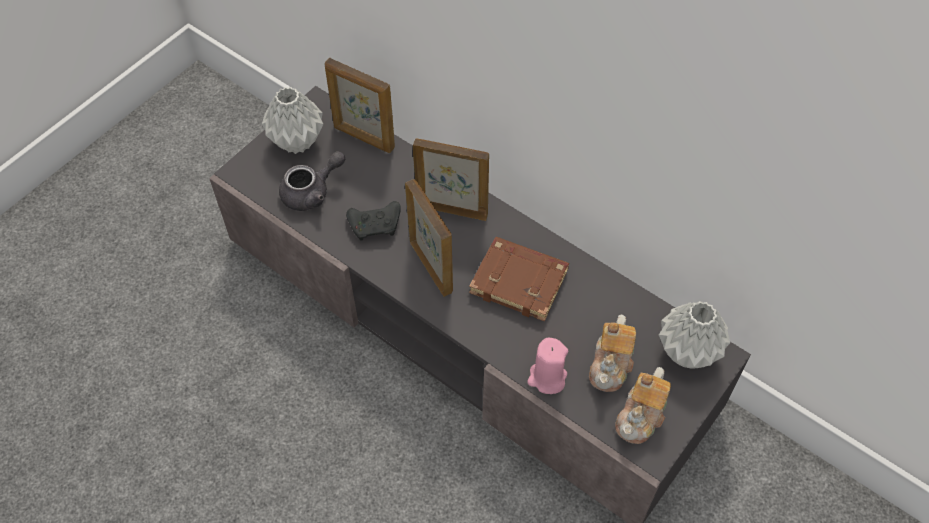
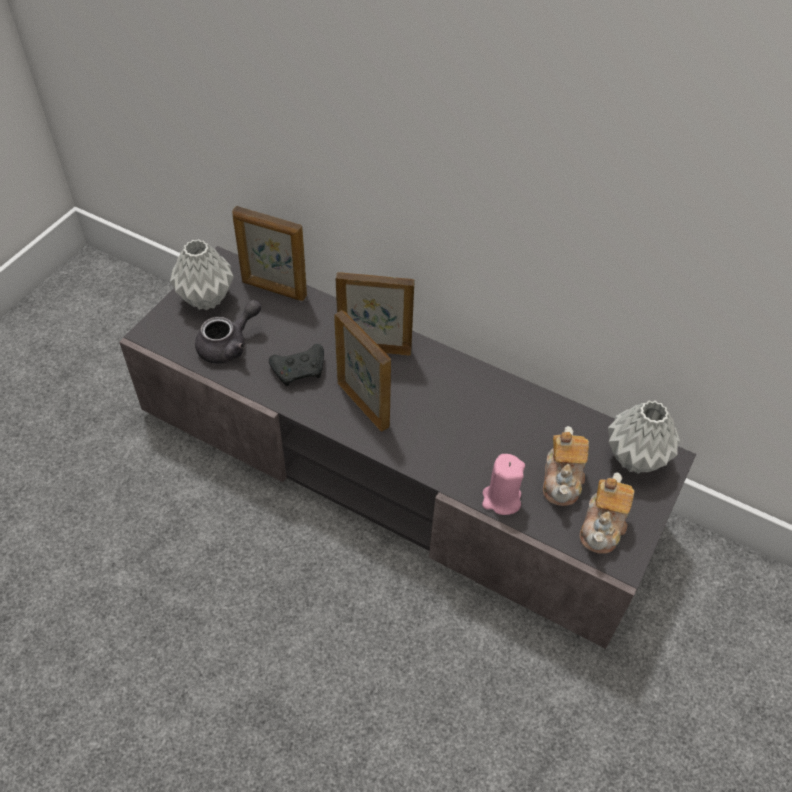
camera: 10 degrees left, 5 degrees down
(520, 281) = (456, 409): brown book -> none

